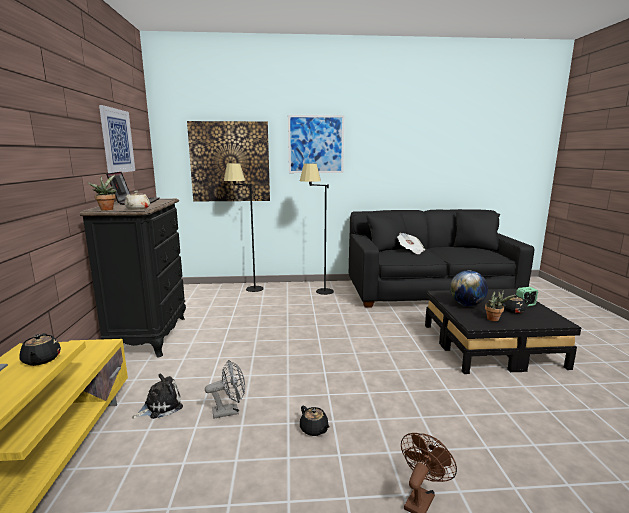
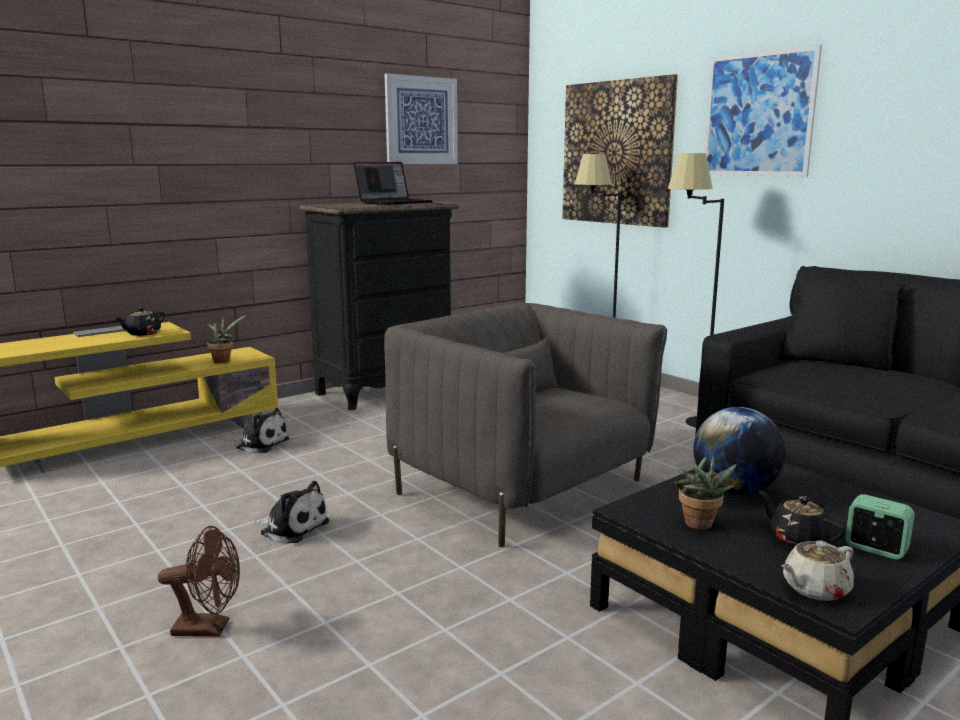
camera: 55 degrees right, 0 degrees up
(107, 209) = (325, 205): potted plant -> potted plant (223, 360)
(137, 209) = (343, 207): beige teapot -> beige teapot (814, 589)
(230, 411) = (283, 475): grey fan -> none
(314, 429) = (292, 527): black teapot -> plush toy
(342, 348) = (522, 488): none -> grey armchair
(410, 251) = (861, 373): newspaper -> none

